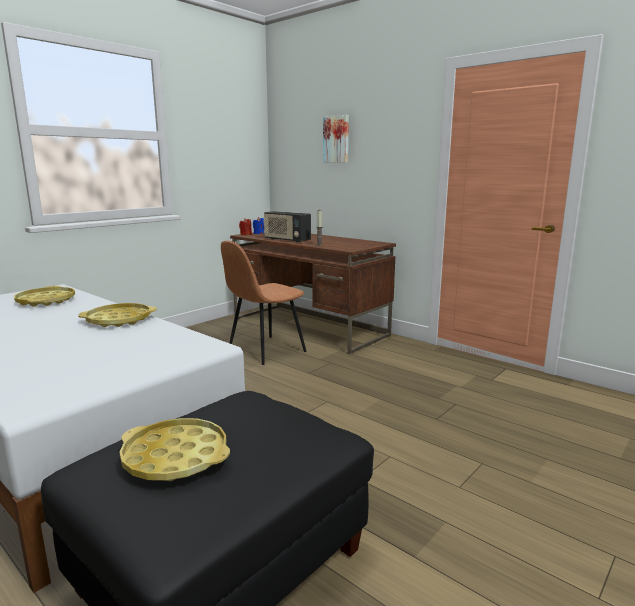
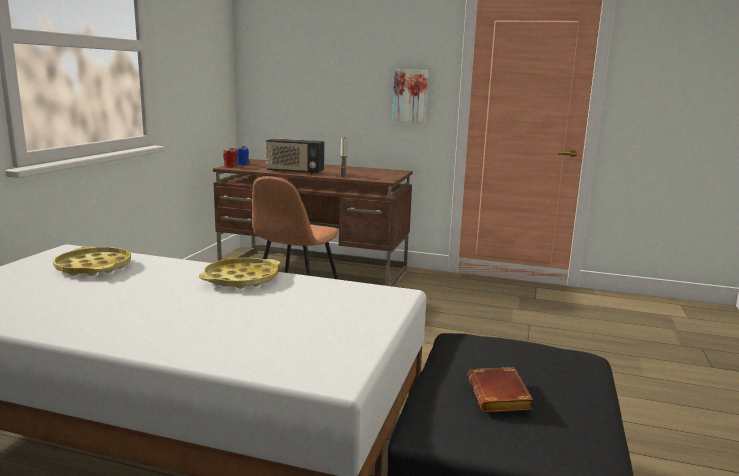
camera: 25 degrees left, 0 degrees up
(175, 457) = (501, 397): yellow tray -> brown book
(337, 139) = (334, 57): picture -> picture (410, 95)

